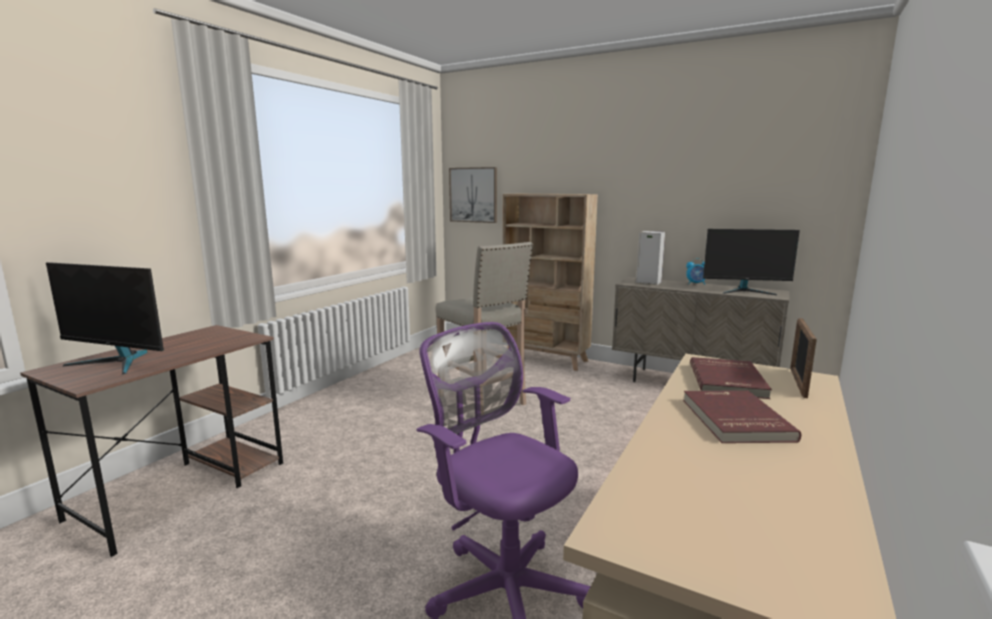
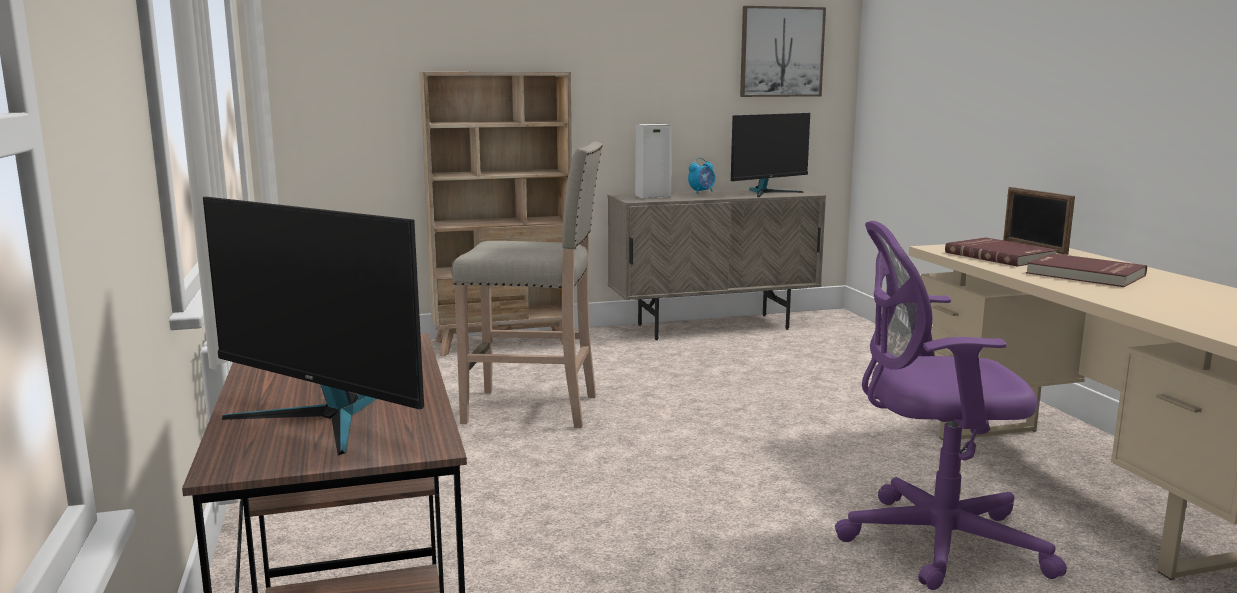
camera: 45 degrees left, 0 degrees up
(117, 362) = (323, 419): monitor -> monitor turned 60 degrees clockwise
(473, 195) = (319, 75): picture -> picture (781, 52)

